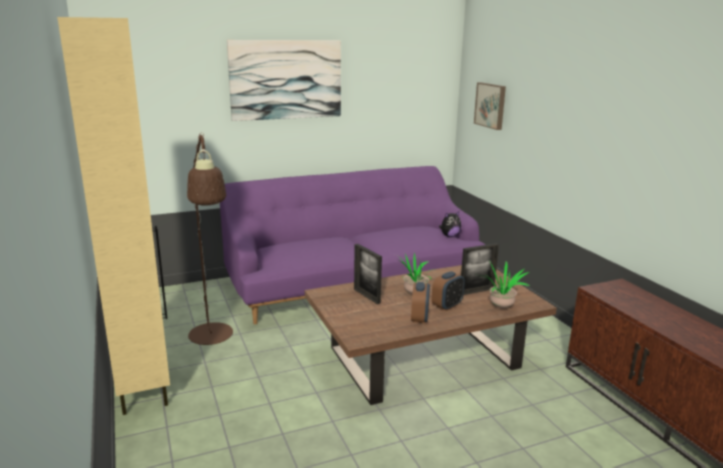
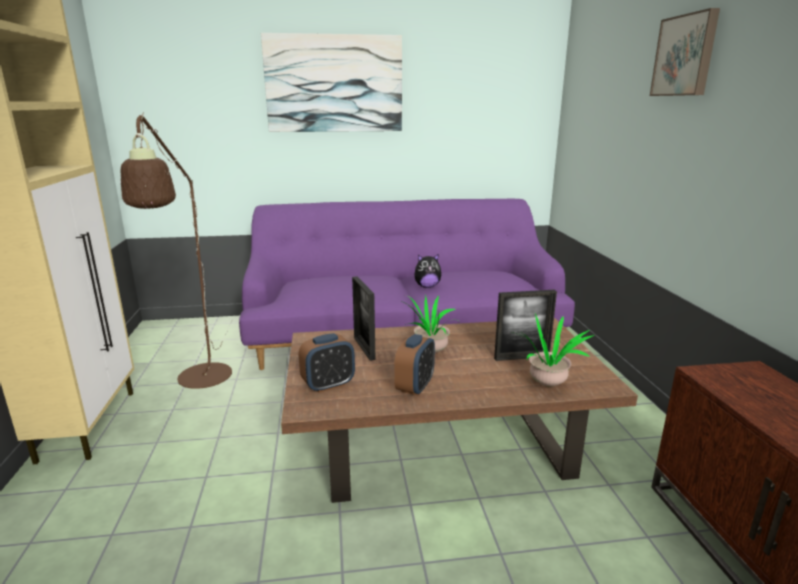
camera: 15 degrees right, 0 degrees up
(447, 306) = (466, 373): alarm clock -> alarm clock (328, 385)
(449, 236) = (523, 284): plush toy -> plush toy (427, 286)
(491, 105) = (594, 115): picture -> picture (685, 56)

